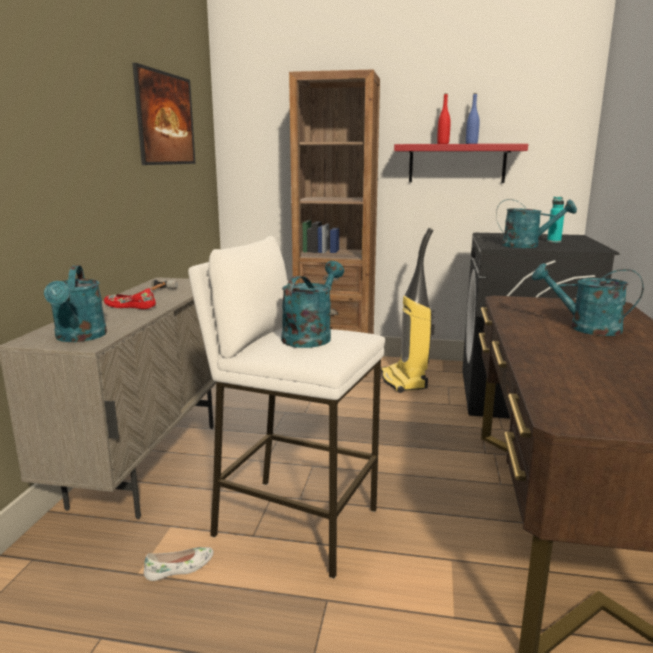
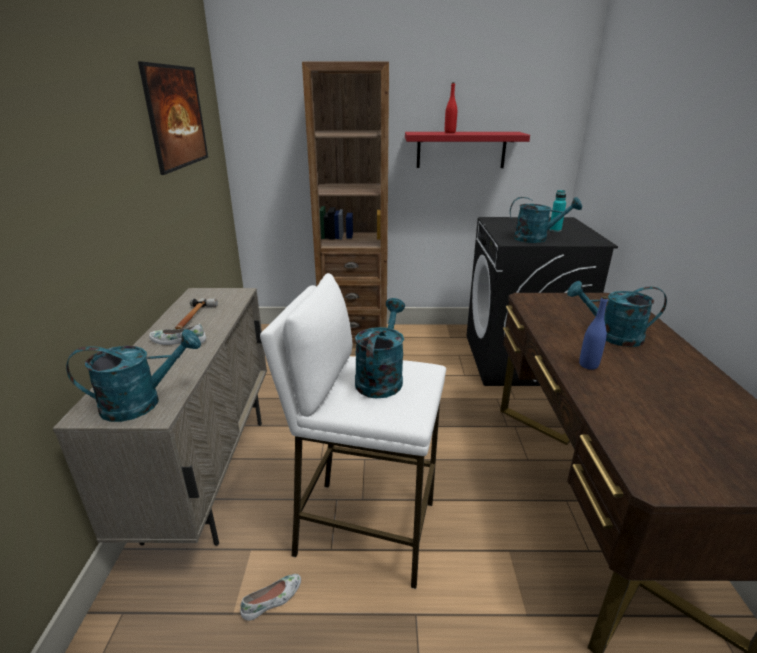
camera: 10 degrees left, 10 degrees up
(79, 337) = (142, 402): turquoise watering can -> turquoise watering can turned 90 degrees counterclockwise
(130, 306) = (179, 341): red shoe -> white shoe
(405, 381) = (420, 352): vacuum cleaner -> none
(471, 144) = (476, 132): blue bottle -> blue bottle (588, 365)

